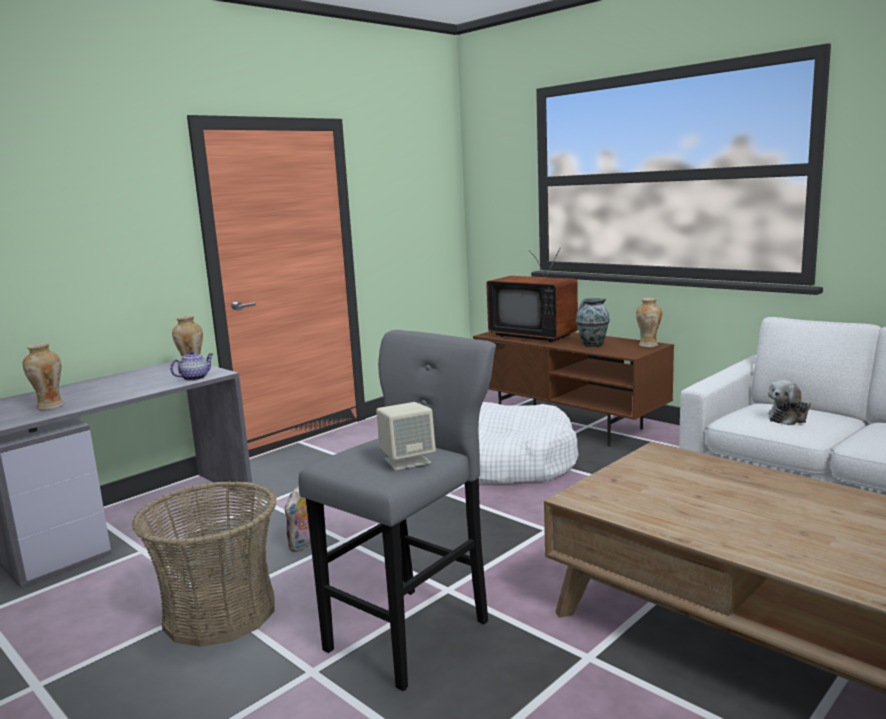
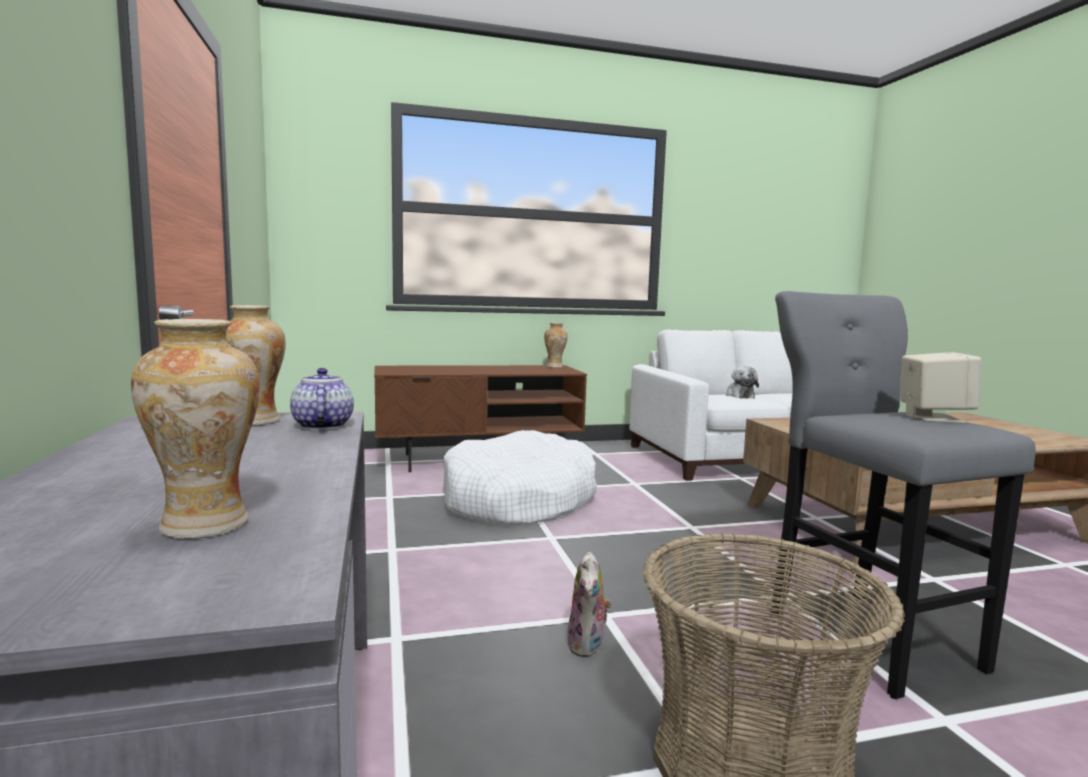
camera: 60 degrees left, 5 degrees down
(302, 546) = (588, 646): plush toy -> plush toy turned 45 degrees clockwise
(535, 335) = (437, 369): television -> none
(592, 344) = (515, 370): vase -> none

